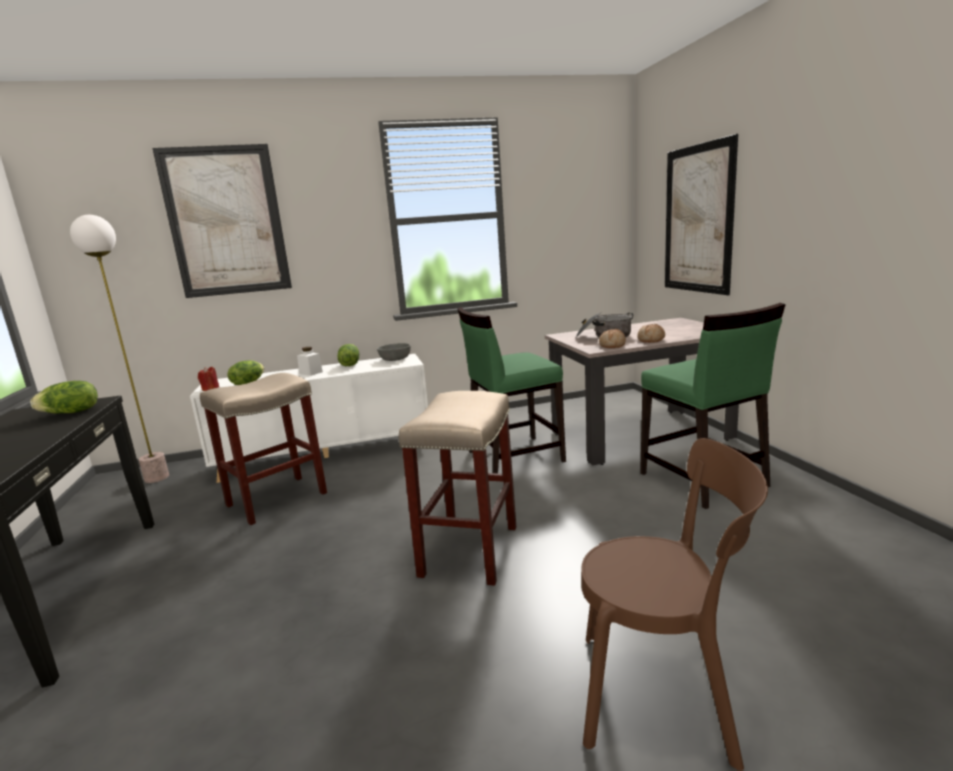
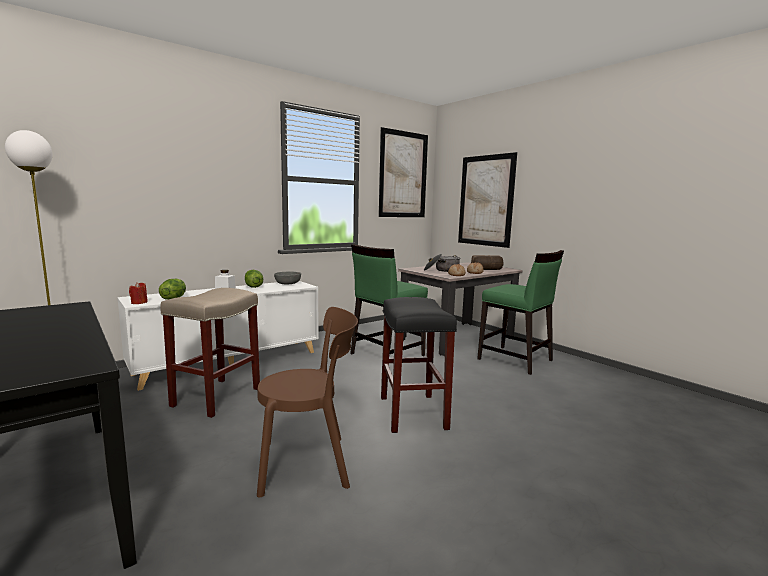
camera: 25 degrees left, 5 degrees down
(71, 413) = (62, 313): lettuce -> none
(226, 222) = (149, 158): picture -> picture (403, 175)
(470, 552) = (413, 413): beige stool -> black stool
(663, 694) = (594, 467): brown chair -> brown chair (309, 463)
(682, 333) = (487, 269): none -> bread

